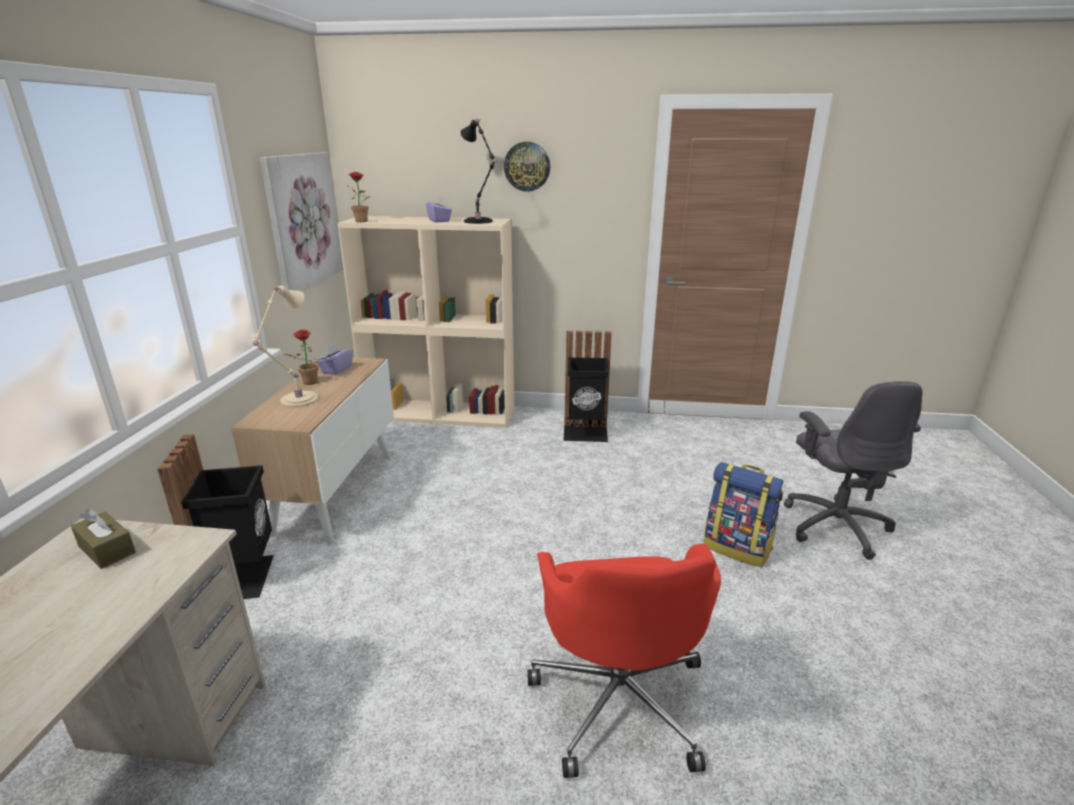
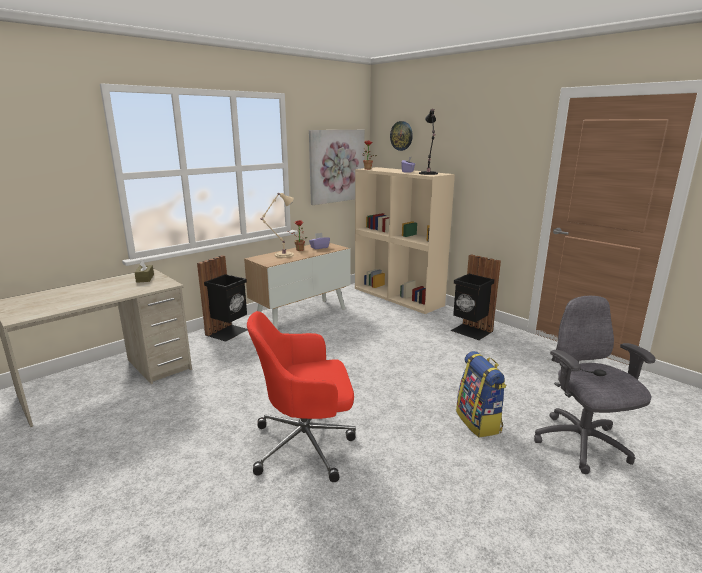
camera: 40 degrees right, 5 degrees down
(527, 166) = (468, 139): wall clock -> wall clock (401, 136)
(619, 698) = (306, 444): red office chair -> red office chair turned 45 degrees clockwise
(835, 525) = (581, 445): grey office chair -> grey office chair turned 135 degrees clockwise

